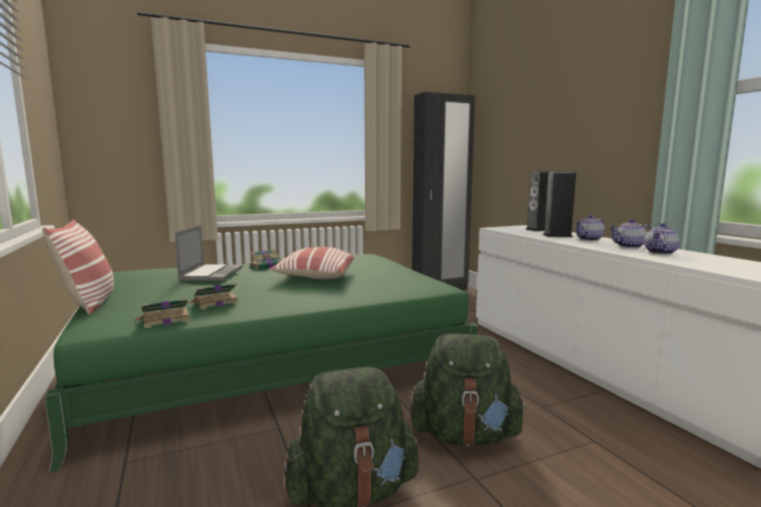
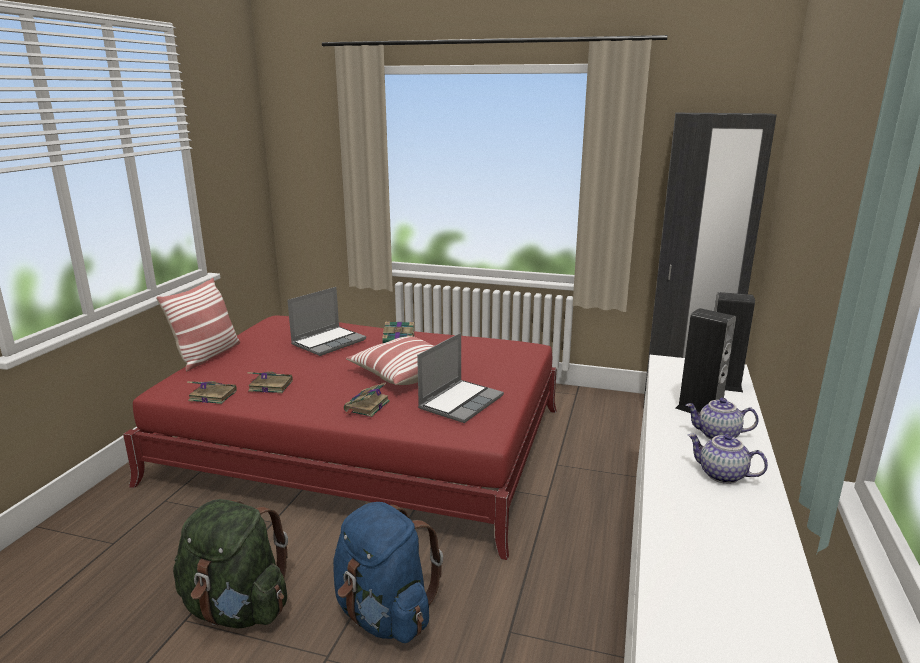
camera: 40 degrees right, 10 degrees up
(274, 358) = (365, 445): green bed -> red bed
(331, 293) = (366, 406): none -> book
(388, 279) = (460, 402): none -> laptop
(465, 436) = (384, 614): green backpack -> blue backpack
(661, 253) = (719, 508): teapot -> none

